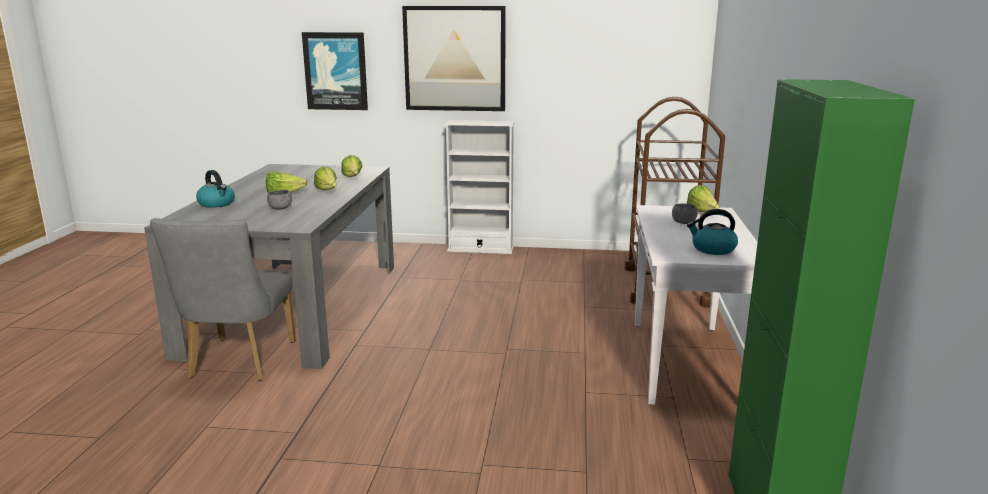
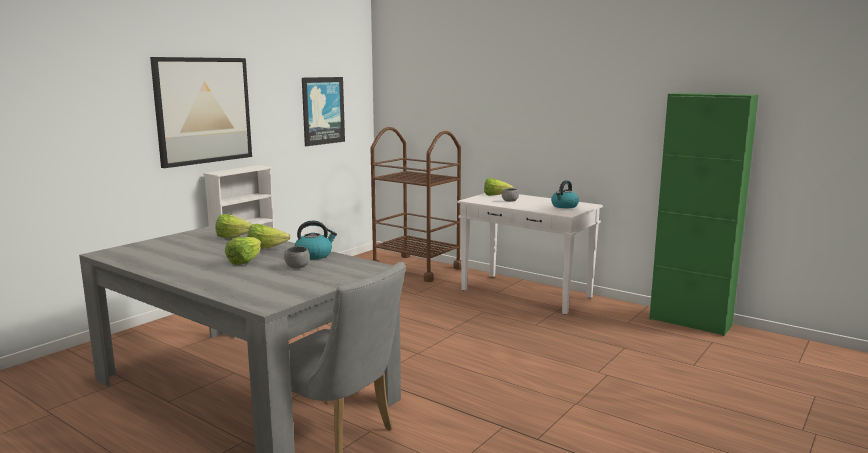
camera: 60 degrees left, 5 degrees down
(217, 204) = (226, 285): kettle -> kettle (314, 255)
(335, 71) = (76, 134): picture -> picture (322, 110)

